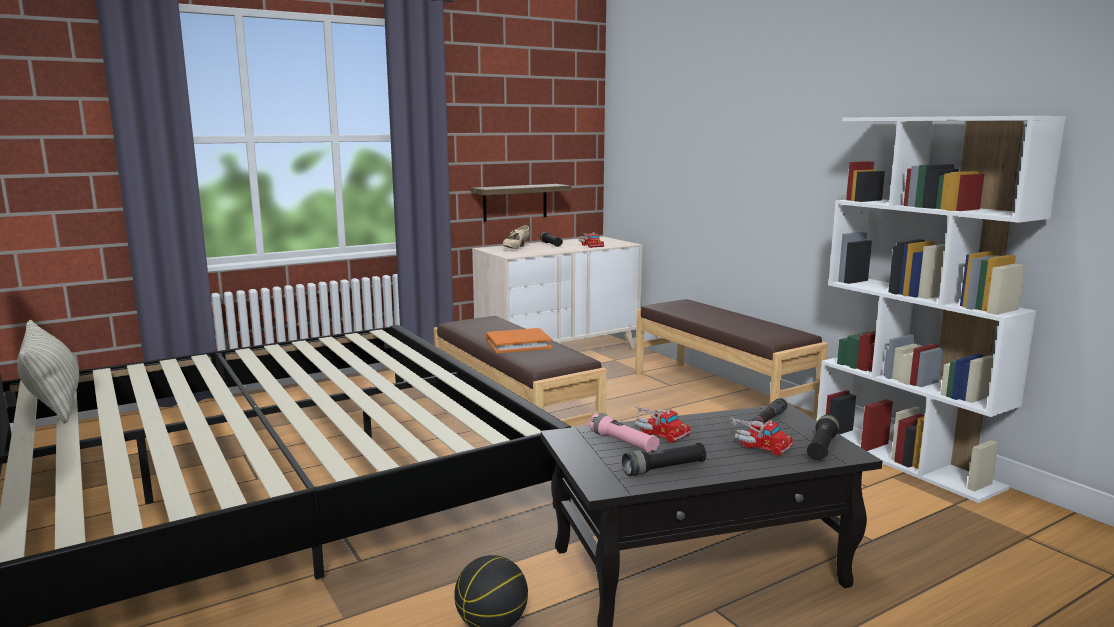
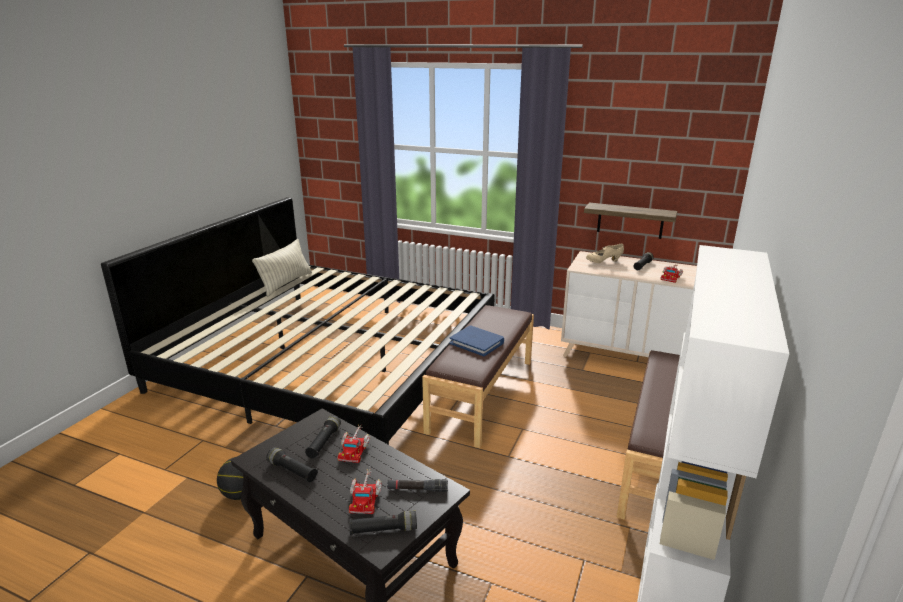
camera: 55 degrees right, 10 degrees up
(518, 344) = (477, 343): orange book -> blue book
(623, 443) = (324, 442): pink flashlight -> black flashlight

